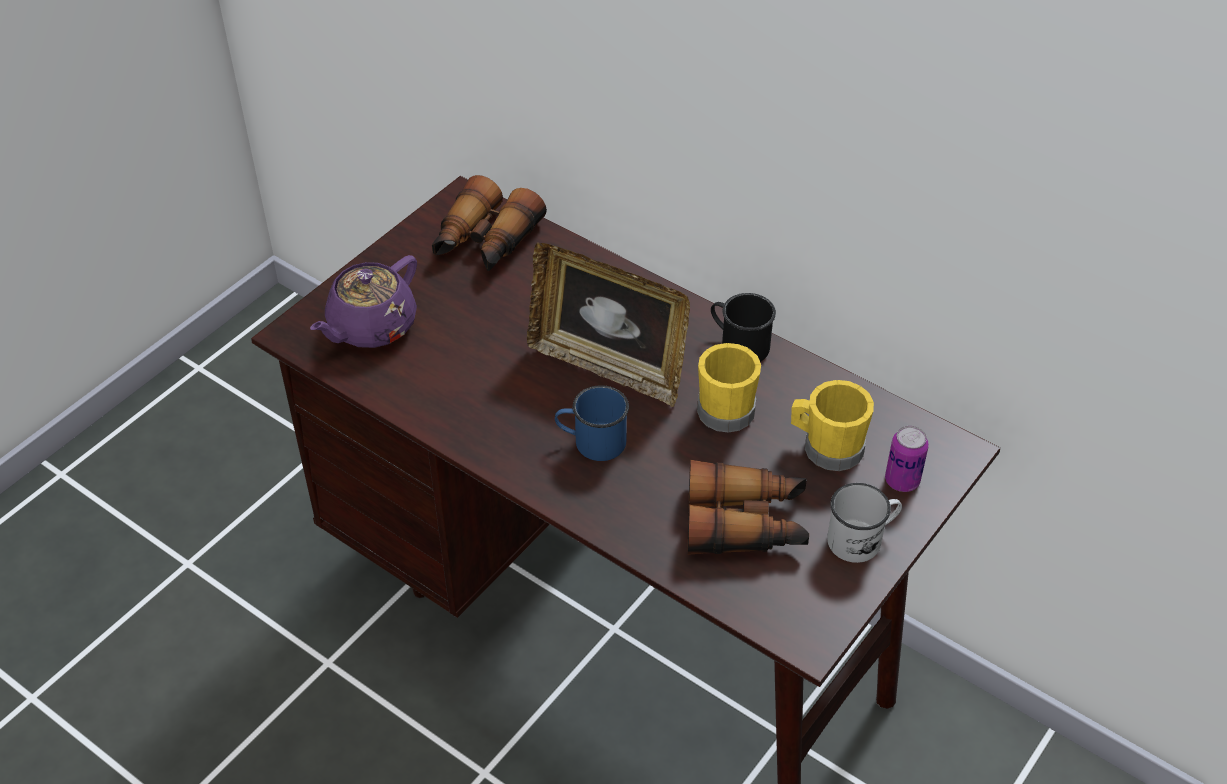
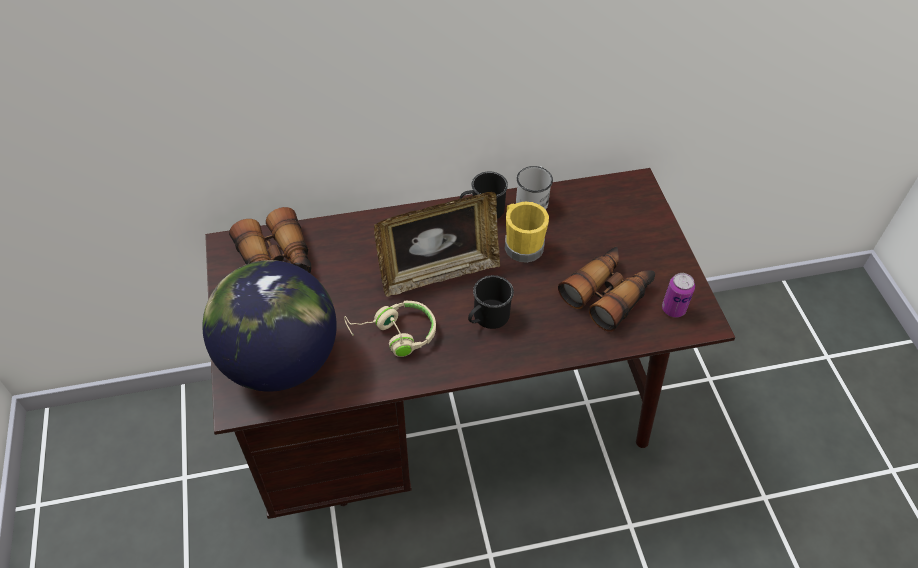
camera: 50 degrees left, 5 degrees up
(371, 327) = (280, 361): purple teapot -> globe
(490, 385) = (394, 334): none -> beige headphones
(592, 442) = (487, 318): blue mug -> black mug
(826, 447) = (588, 227): yellow mug -> none
(862, 539) = (660, 256): white mug -> white mug (533, 199)
(902, 480) = (637, 215): can -> can (673, 309)

